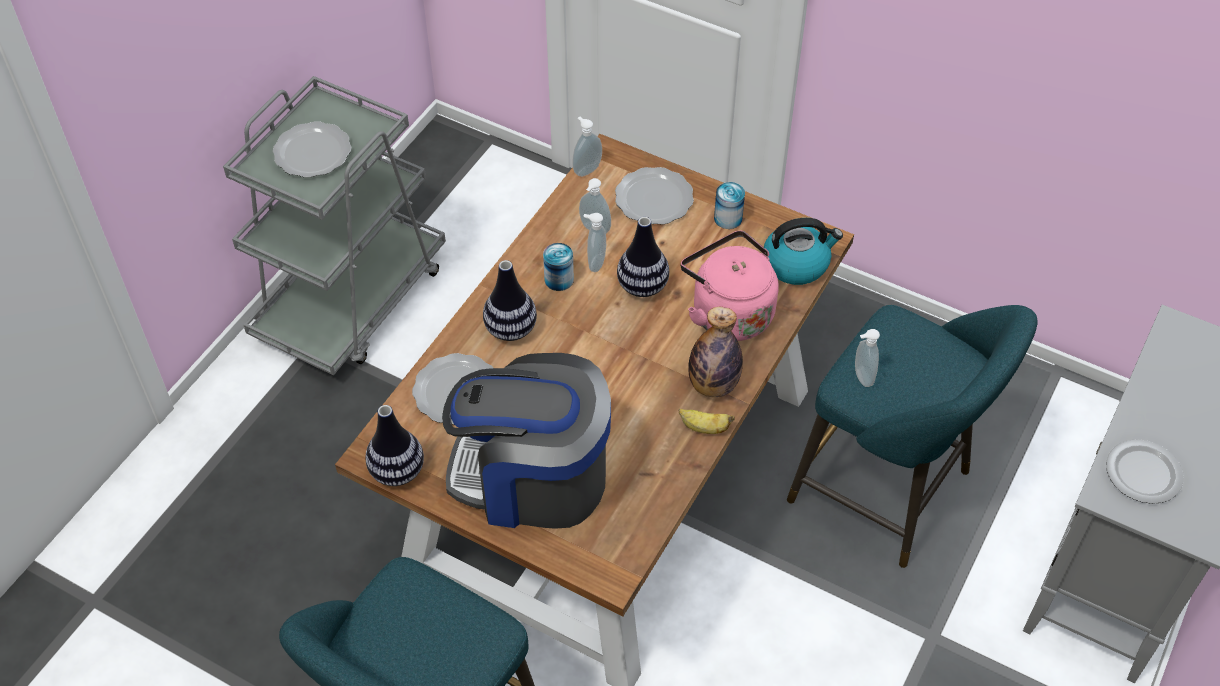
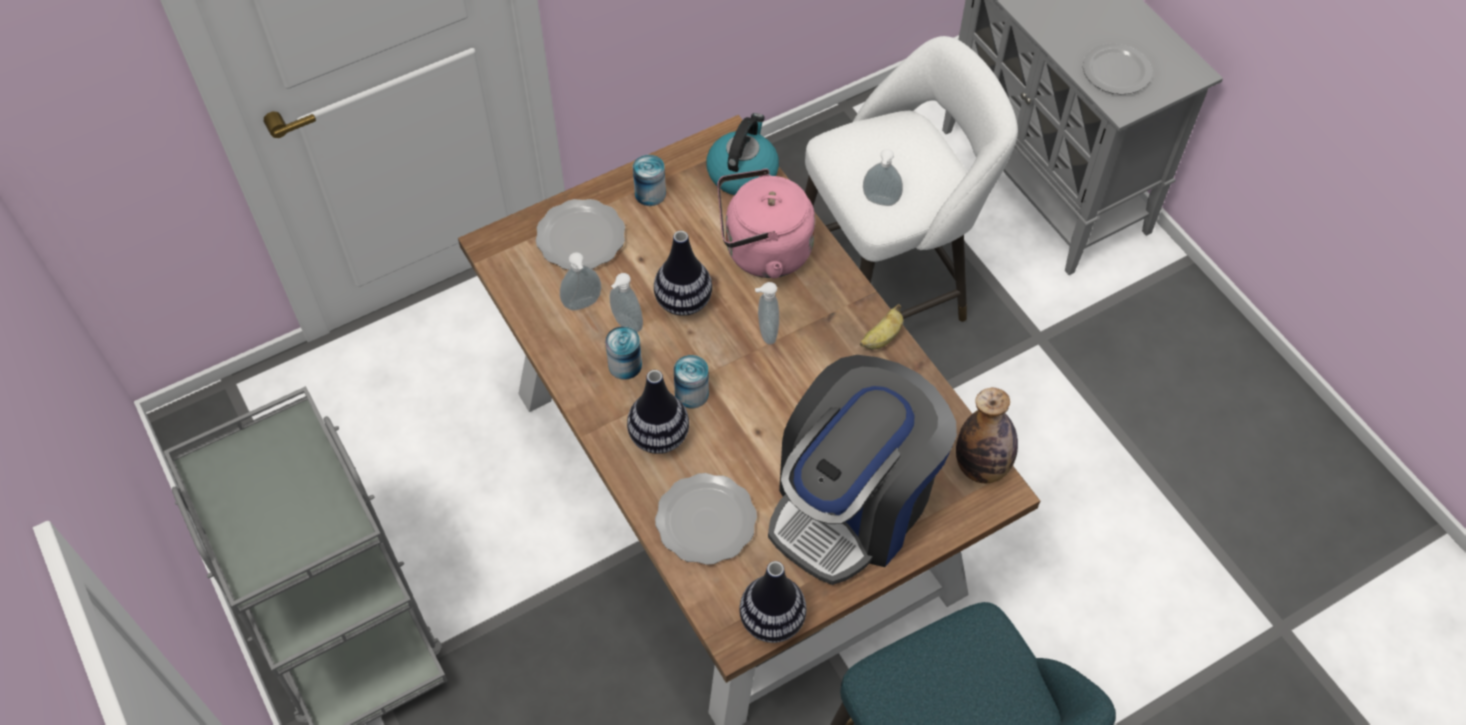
camera: 60 degrees left, 5 degrees up
(314, 152) = (275, 505): plate -> none
(562, 330) = (691, 393): none -> can
(586, 169) = (498, 272): soap dispenser -> soap dispenser (765, 333)
(713, 385) = (838, 307): bottle -> bottle (981, 466)
(888, 492) = (886, 288): turquoise stool -> white stool

